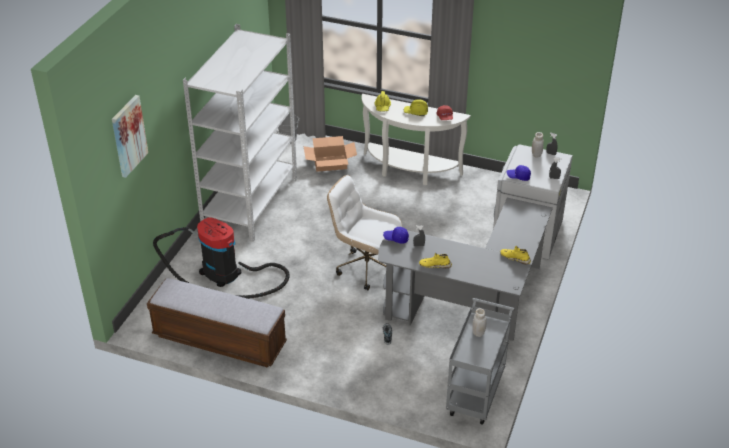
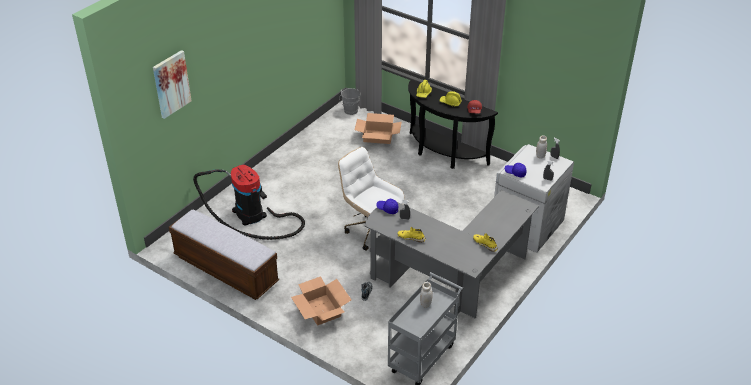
camera: 15 degrees right, 0 degrees up
(250, 203) = (297, 159): white bookcase -> none
(346, 364) = (322, 310): none -> cardboard box
(408, 171) = (443, 154): white console table -> black console table

